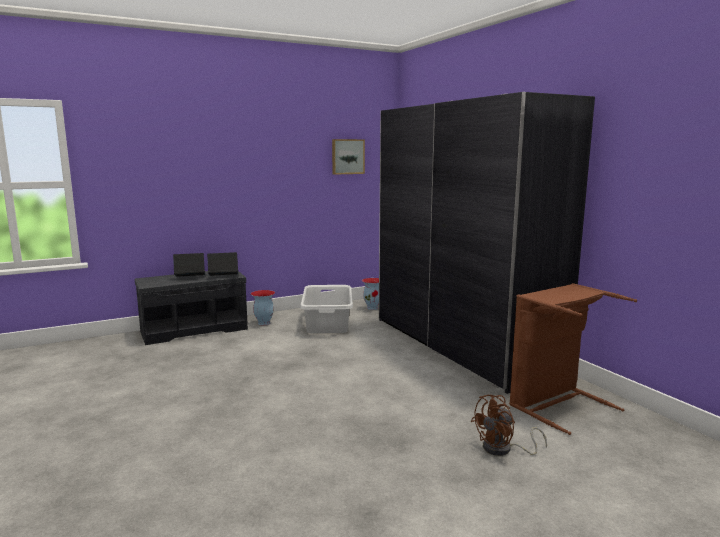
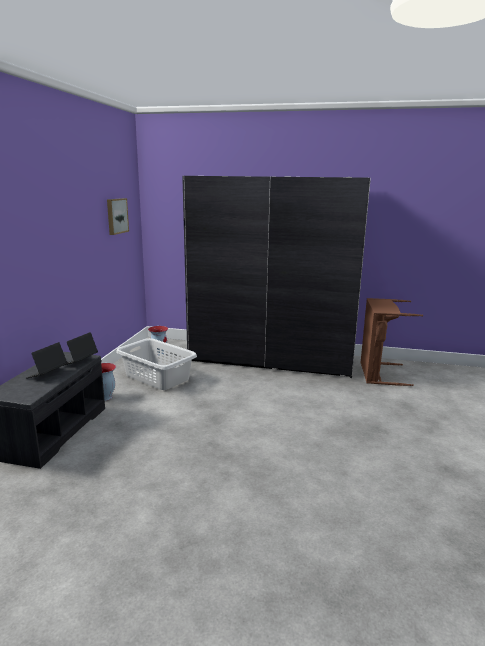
camera: 50 degrees left, 5 degrees up
(503, 449) = (411, 406): brown fan -> none

